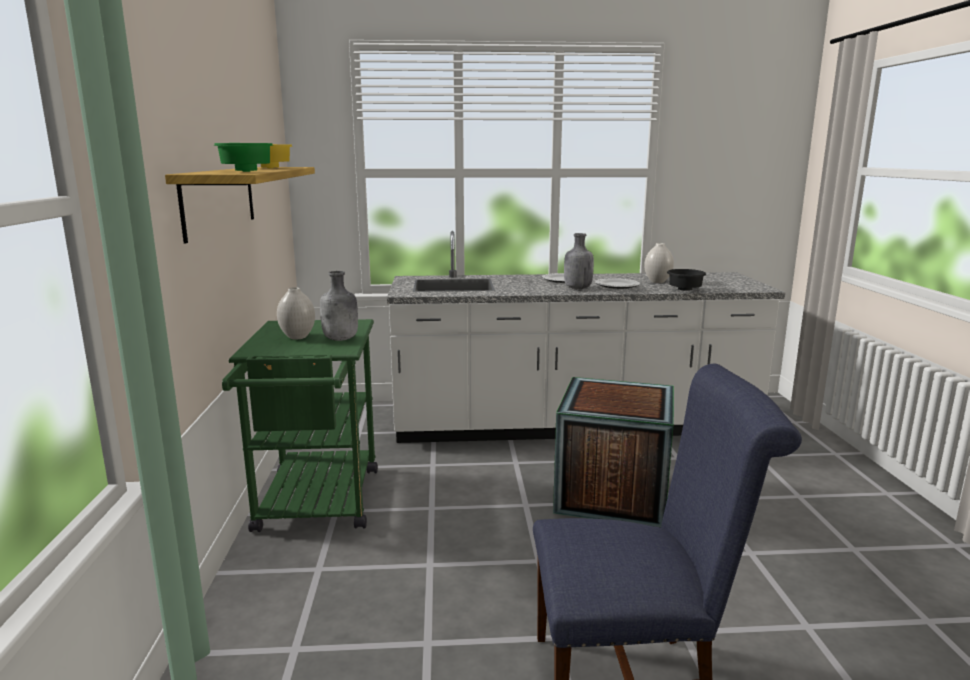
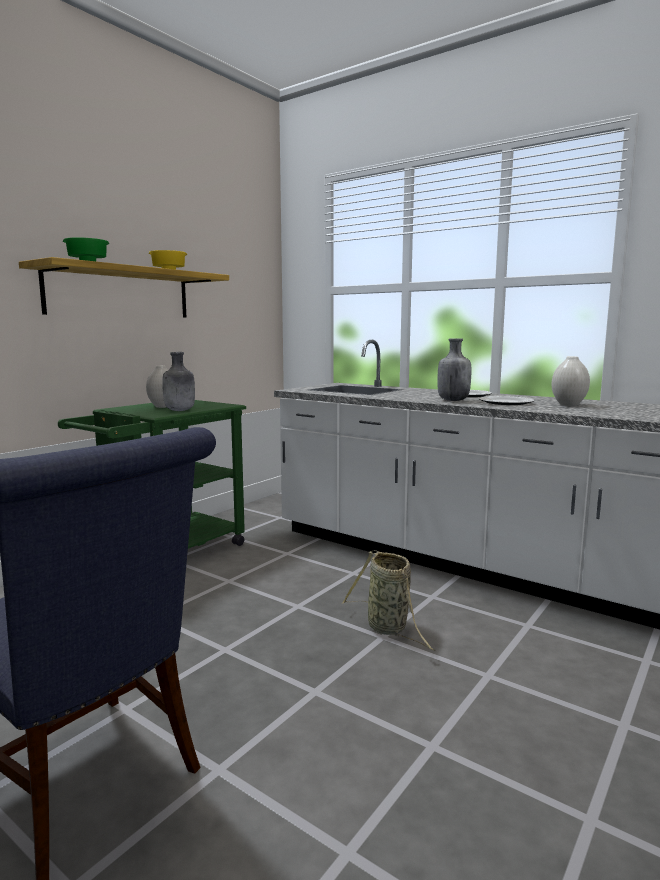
camera: 40 degrees right, 5 degrees down
(612, 494) = (389, 628): crate -> basket
(684, 289) = (573, 412): black bowl -> none

